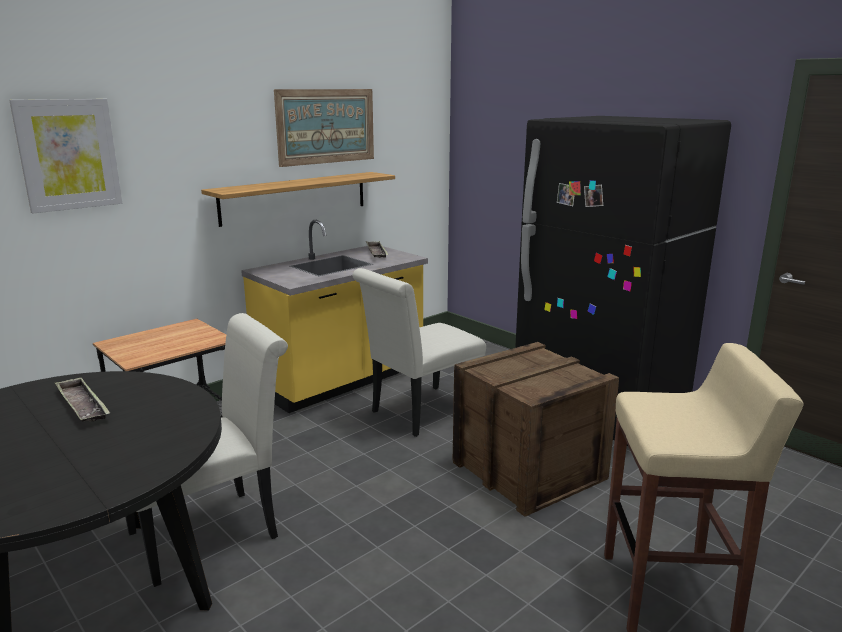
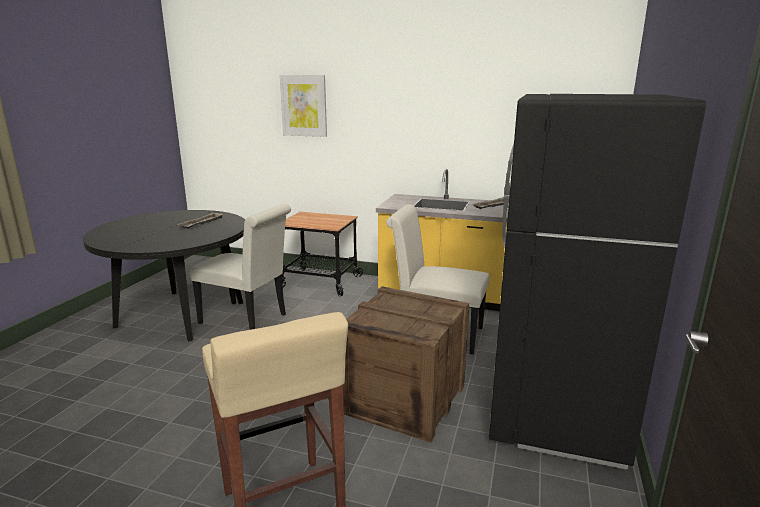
camera: 60 degrees right, 0 degrees up
(295, 197) = (444, 150): shelf -> none
(326, 126) = (478, 98): picture -> none

